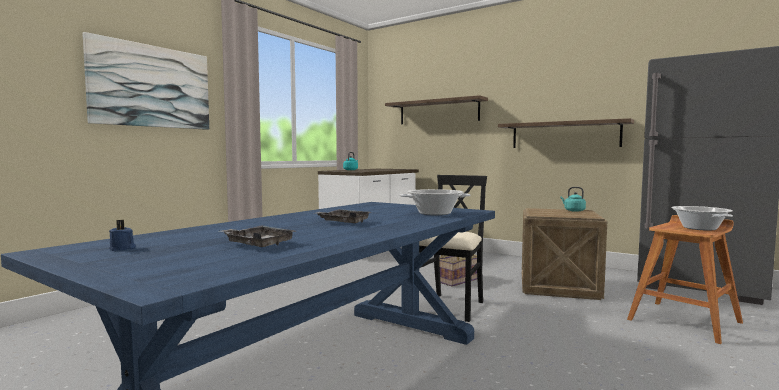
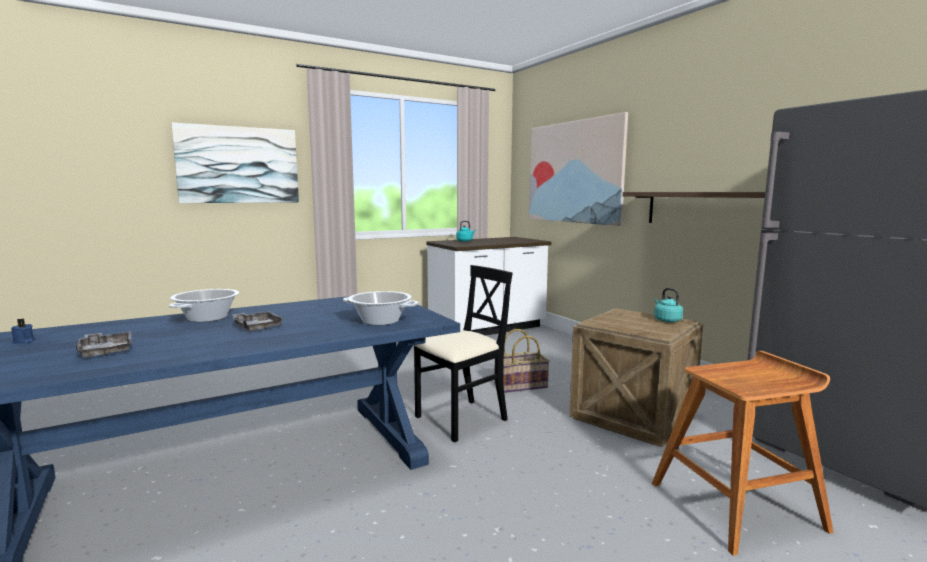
camera: 25 degrees right, 5 degrees up
(438, 112) = (574, 172): shelf -> picture
(699, 228) = (760, 380): cooking pot -> cooking pot (207, 318)

